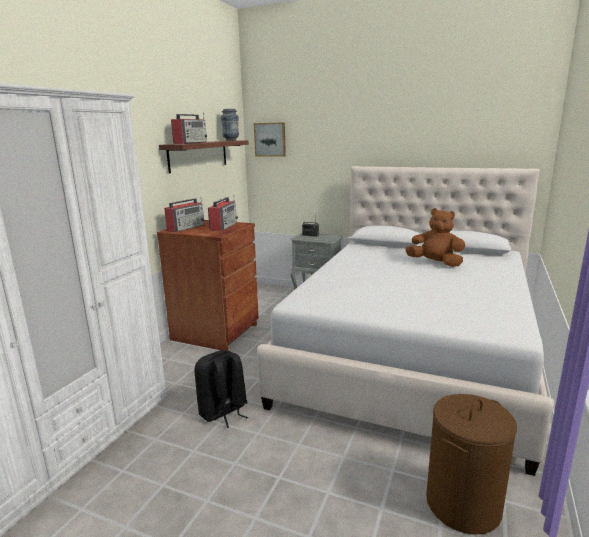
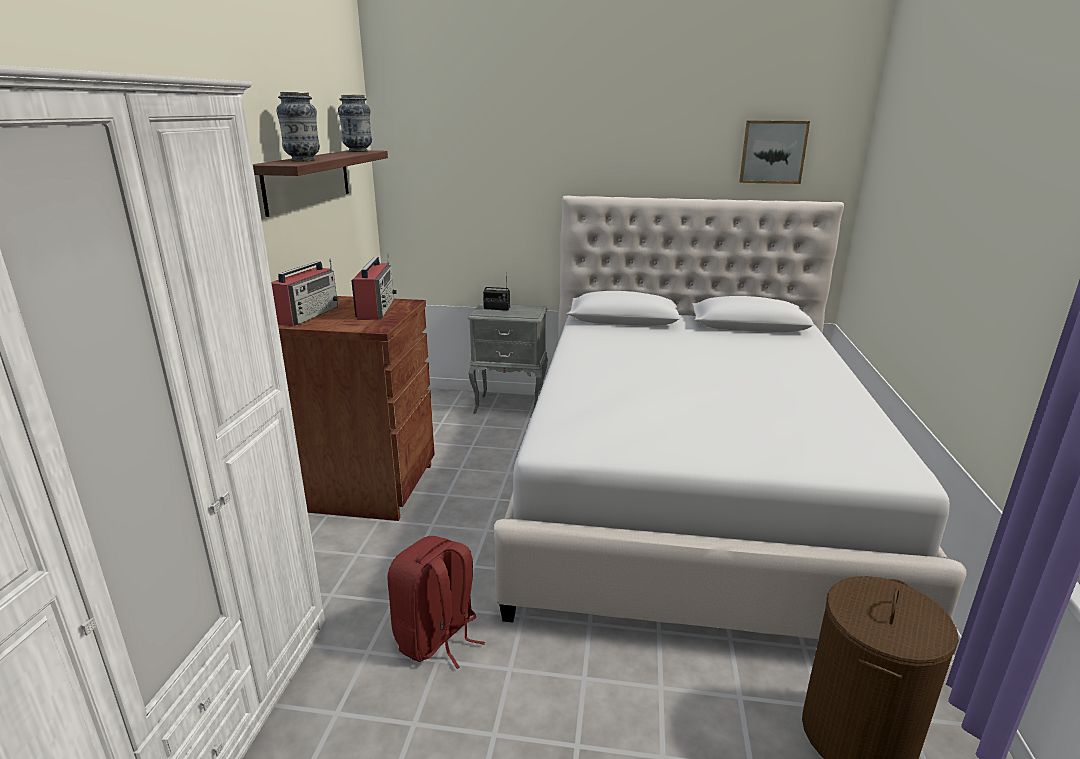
camera: 15 degrees left, 5 degrees up
(191, 143) = (303, 160): radio -> vase
(223, 412) = (437, 638): black backpack -> red backpack
(270, 139) = (418, 148): picture -> picture (773, 152)
(435, 263) = (718, 352): brown plush toy -> none

